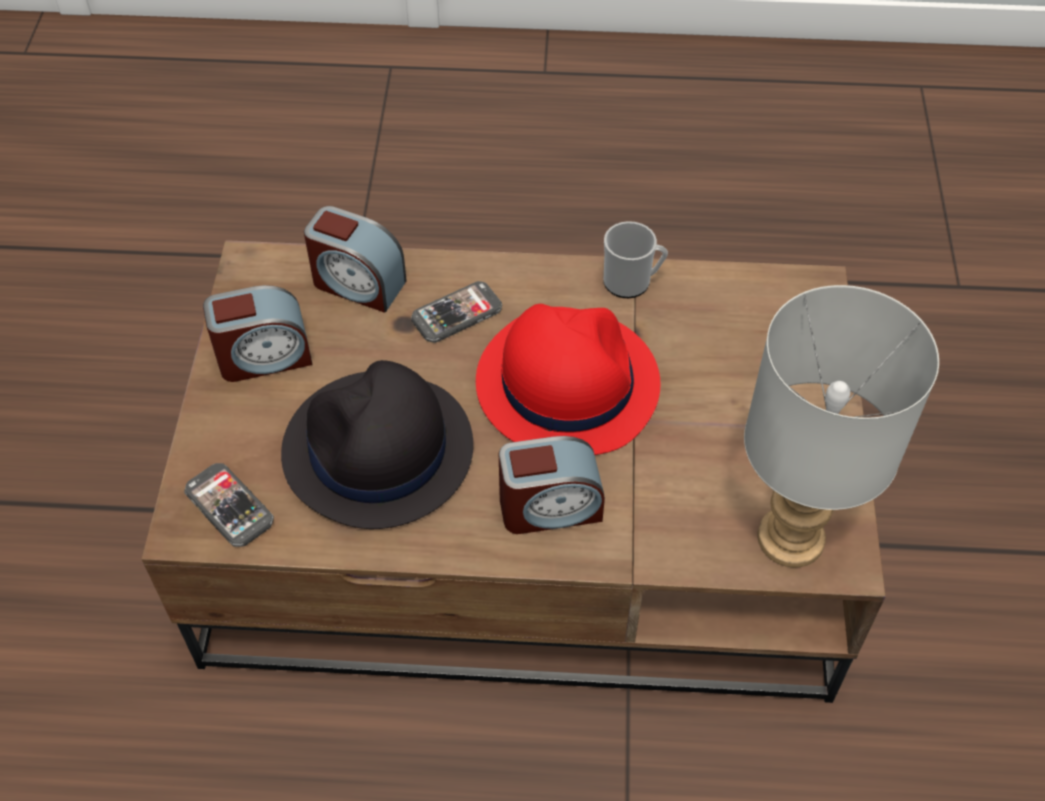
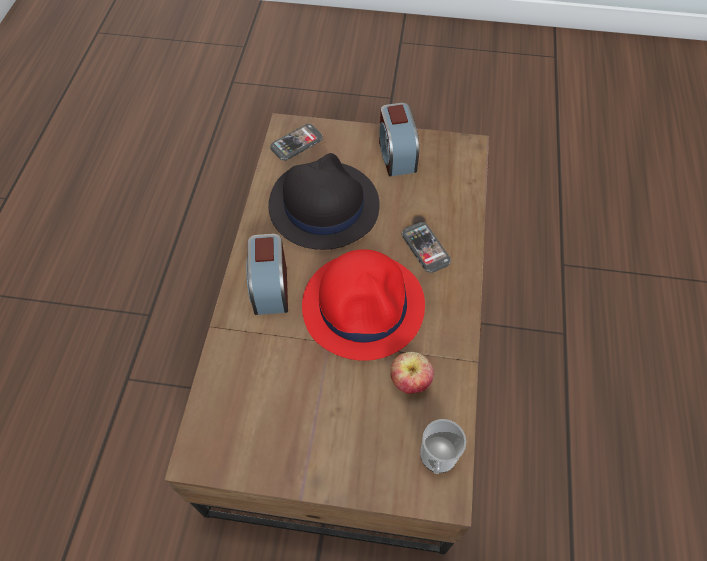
camera: 95 degrees right, 5 degrees up
(357, 283) = (452, 197): alarm clock -> none
(632, 282) = (452, 356): mug -> mug (437, 459)
(677, 325) = (410, 381): none -> apple
(790, 535) = (222, 425): grey table lamp -> none

